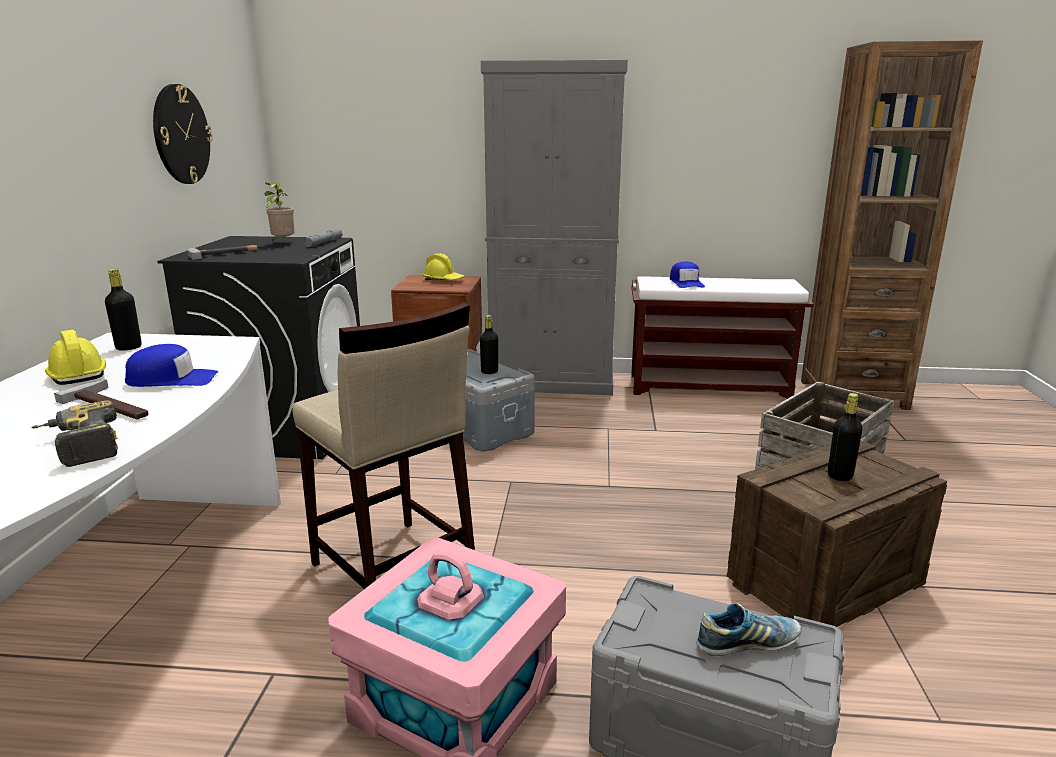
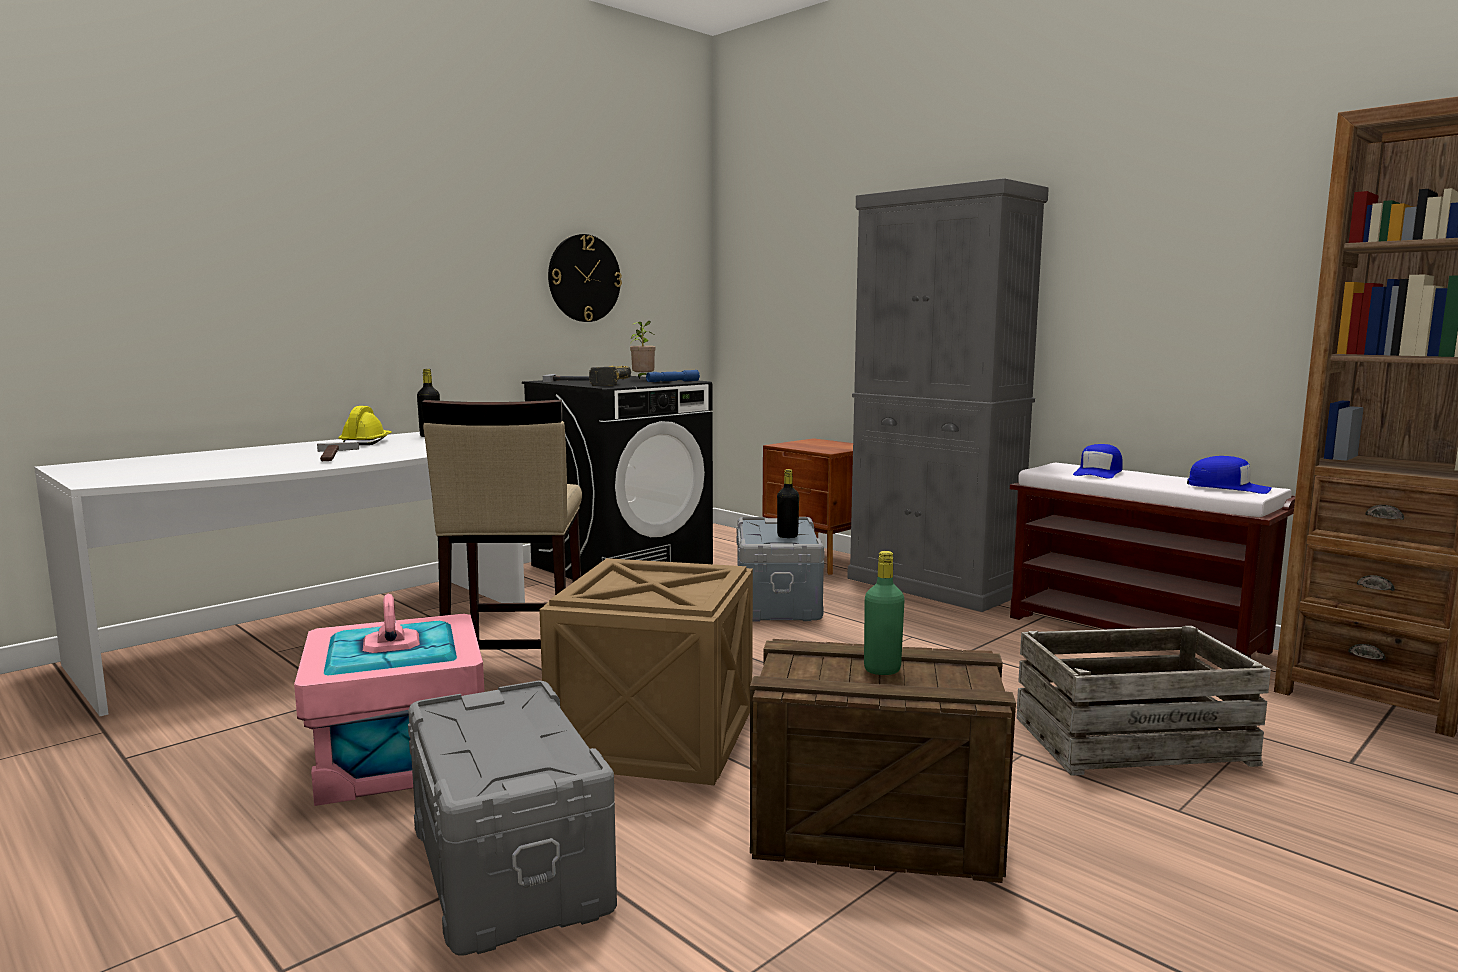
camera: 40 degrees right, 10 degrees down
(78, 447) = (264, 466): power drill -> power drill (605, 384)
(172, 379) = (399, 451): blue cap -> blue cap (1228, 487)
(323, 243) = (673, 382): grey flashlight -> blue flashlight
(443, 280) = (832, 444): yellow hard hat -> none
(604, 579) = (657, 737): none -> crate
(747, 644) = (517, 748): shoe -> none
(840, 476) = (882, 670): black bottle -> green bottle

